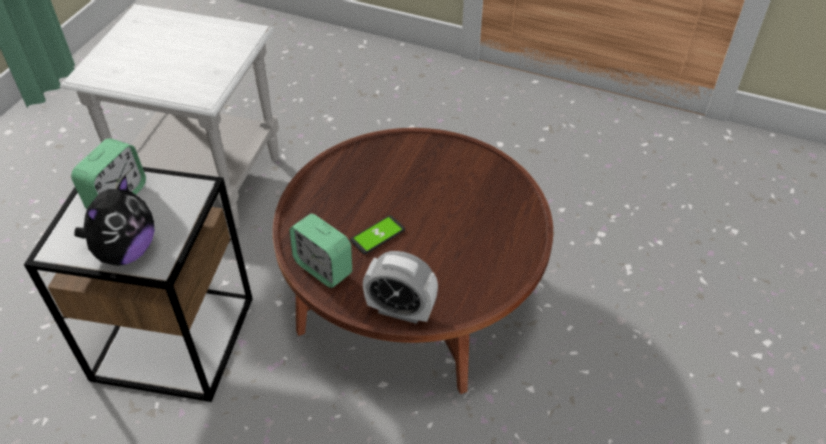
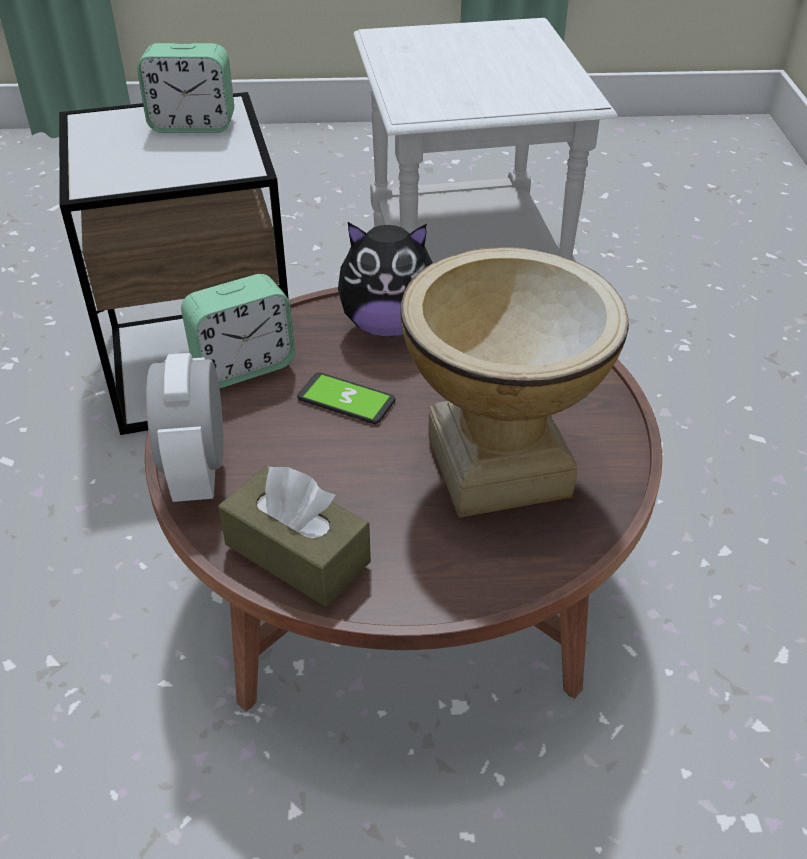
camera: 65 degrees right, 5 degrees down
(126, 251) = (105, 159): plush toy -> plush toy (389, 326)
(323, 268) = (244, 366): alarm clock -> alarm clock turned 135 degrees counterclockwise
(459, 197) = (499, 465): none -> vase
(480, 286) = (297, 553): none -> brown tissue box

